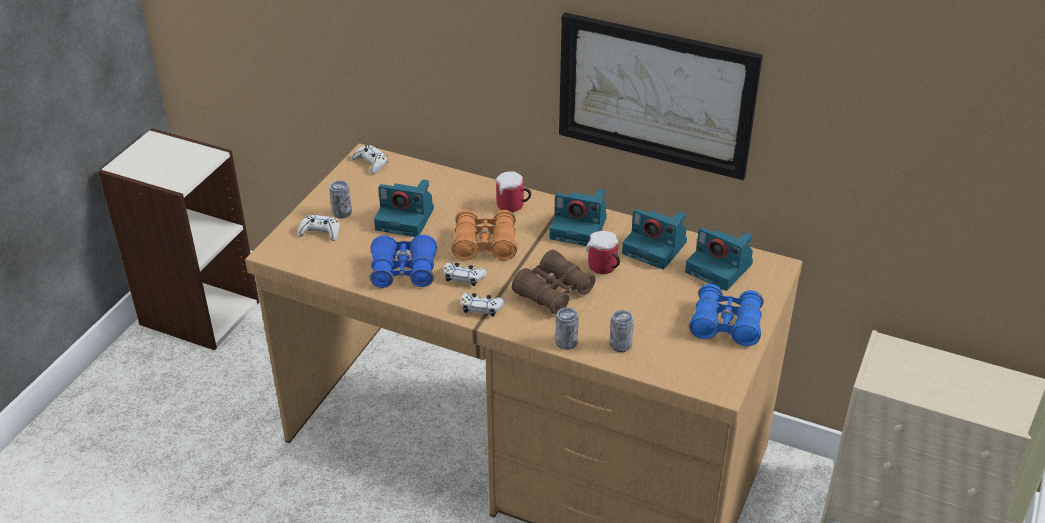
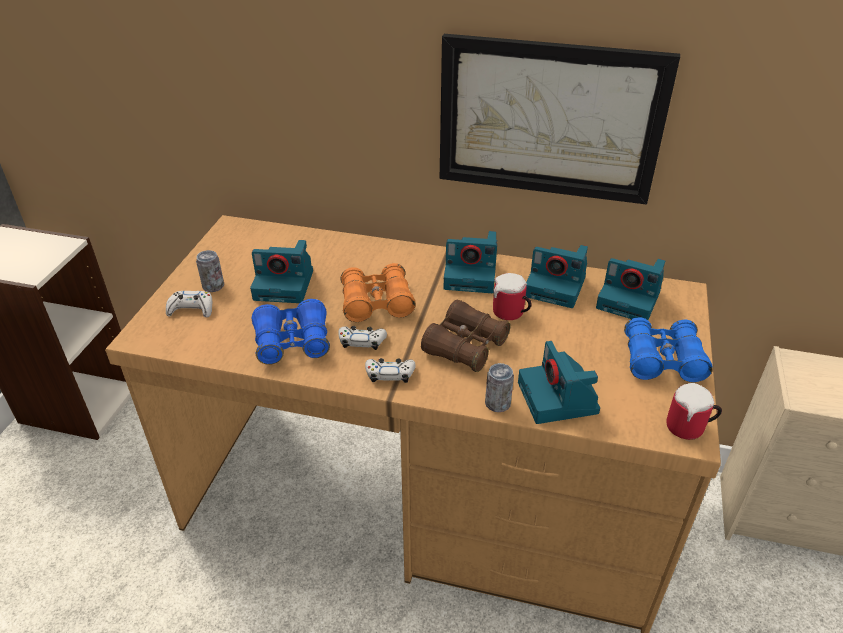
camera: 10 degrees left, 0 degrees up
(371, 163) = (238, 233): white game controller -> none
(513, 206) = (396, 260): mug -> mug (690, 428)
(620, 345) = (559, 399): can -> camera

